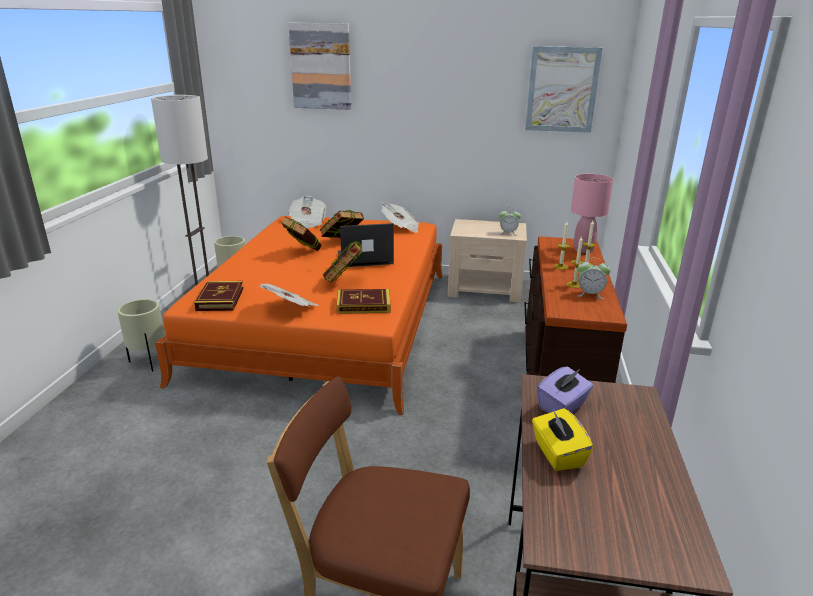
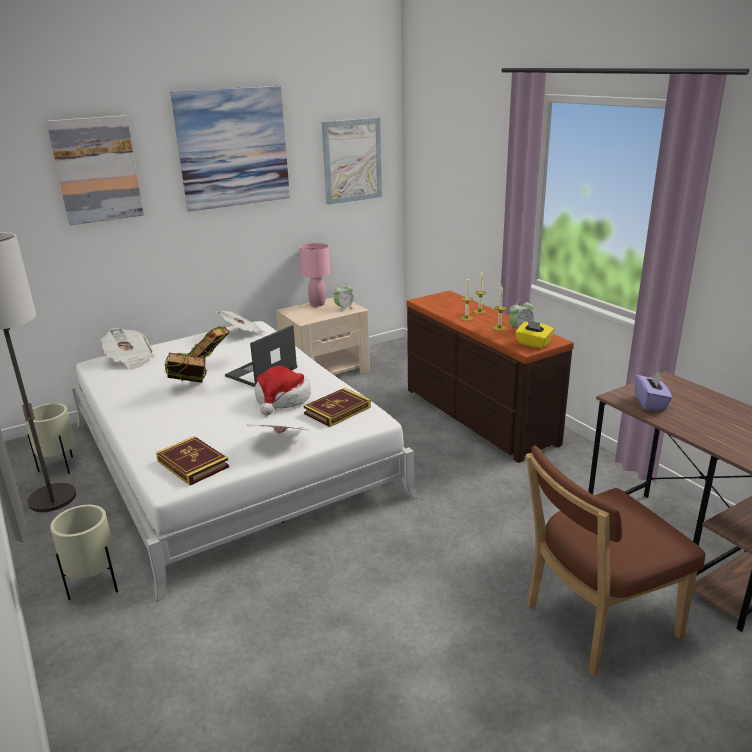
camera: 40 degrees left, 0 degrees up
(326, 322) = (230, 458): orange bed -> white bed
(343, 282) = (282, 399): book -> hat
(437, 62) = (233, 148): none -> picture
(557, 454) = (696, 428): yellow tissue box -> yellow tissue box (533, 344)
(583, 250) = (456, 301): pink table lamp -> pink table lamp (317, 304)

